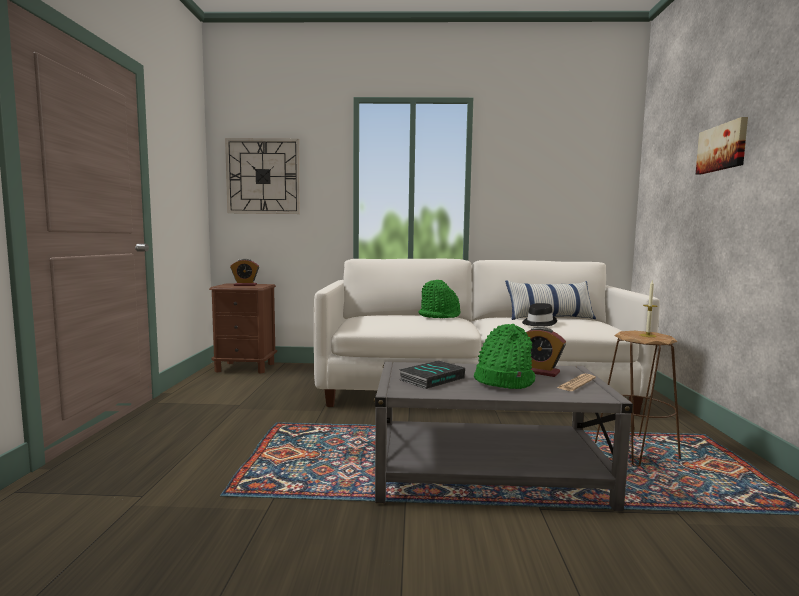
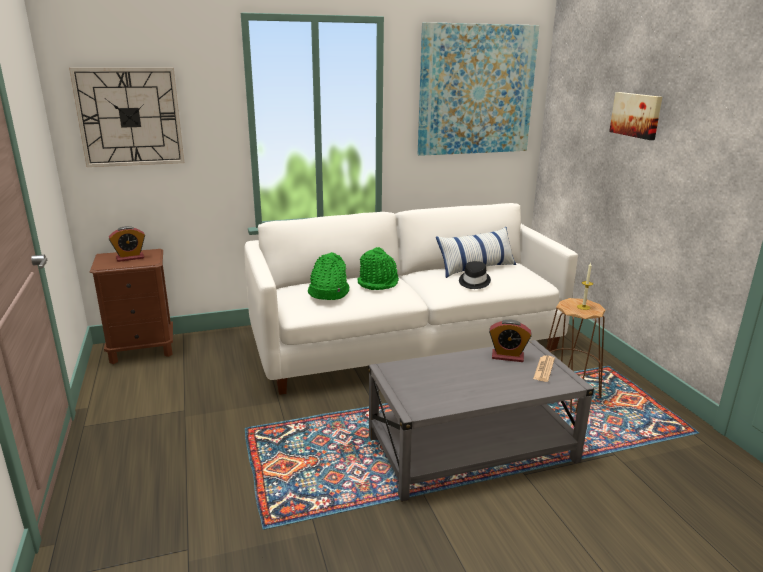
camera: 20 degrees left, 15 degrees up
(432, 378) = (430, 385): book -> none
(503, 380) = (487, 376): green hat -> green hat (328, 292)
(563, 161) = (476, 90): none -> picture

